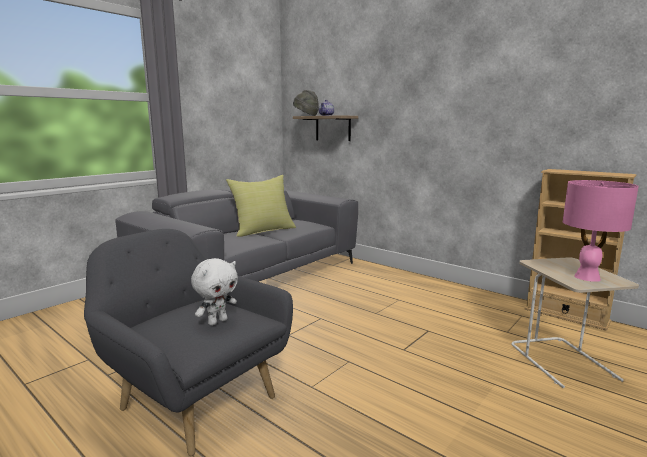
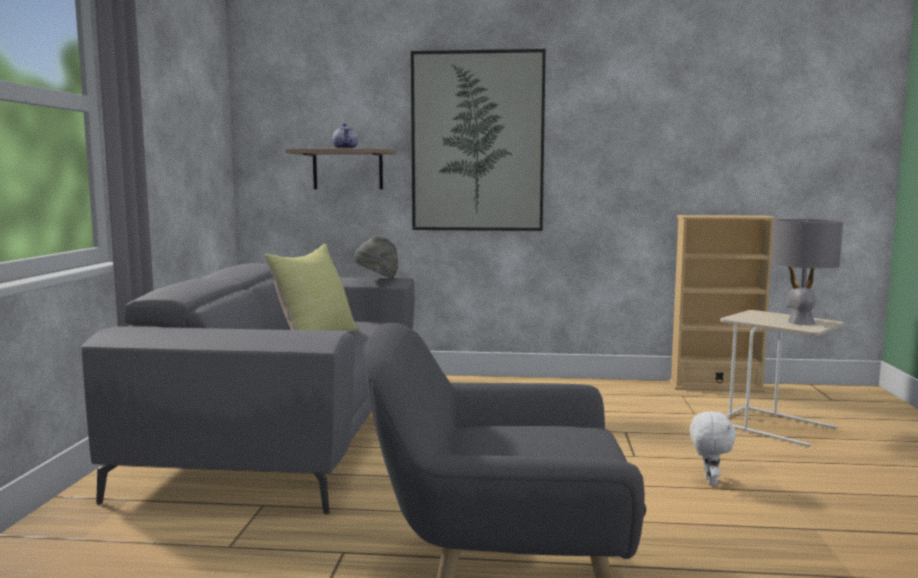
camera: 35 degrees left, 5 degrees down
(217, 321) = (561, 438): white plush toy -> white plush toy (709, 481)
(306, 116) = (306, 148): grey hat -> grey hat (377, 279)
(404, 109) = (477, 142): none -> picture
(587, 277) = (800, 322): pink table lamp -> grey table lamp

